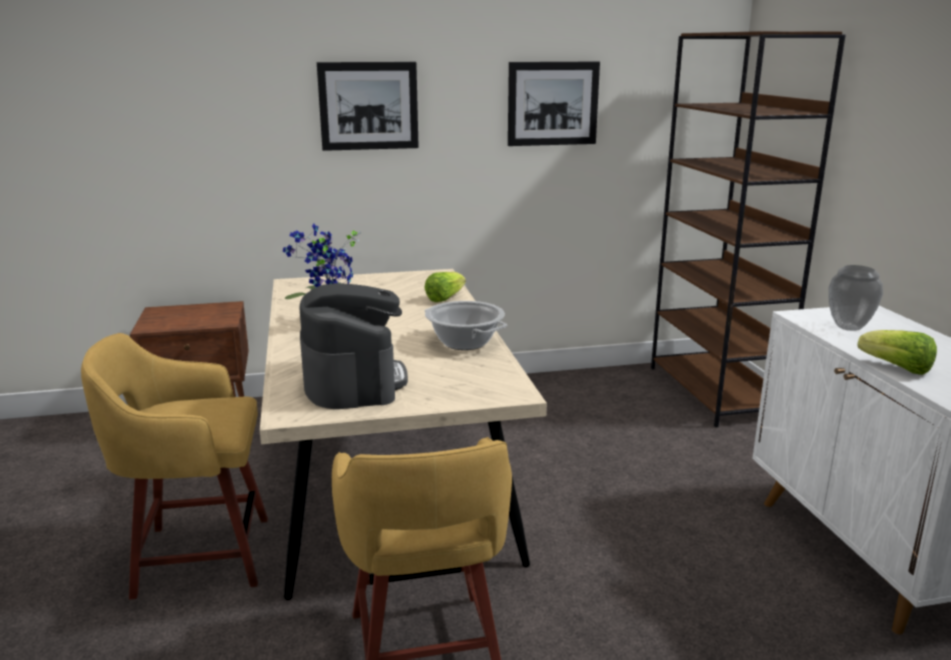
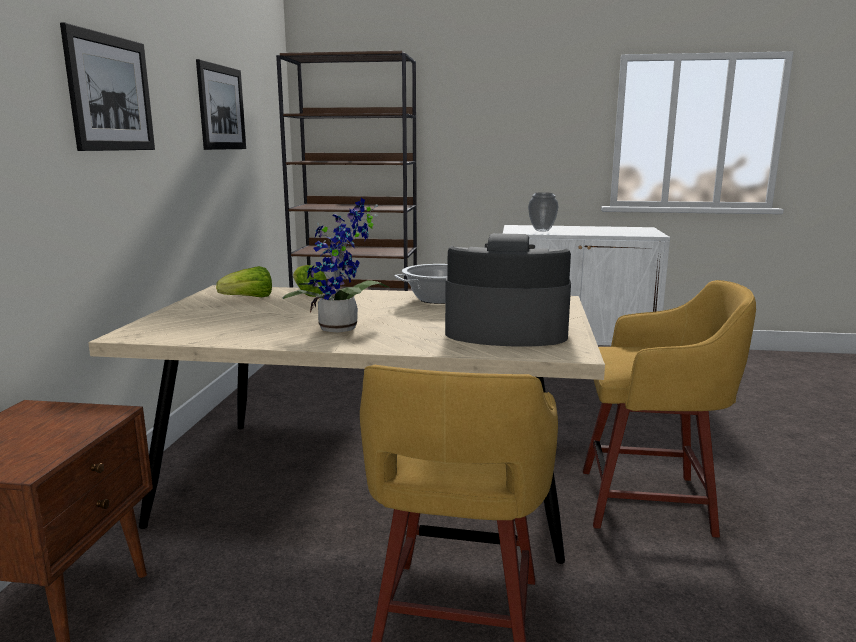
camera: 70 degrees left, 5 degrees down
(897, 368) = (607, 234): lettuce -> lettuce (249, 298)

